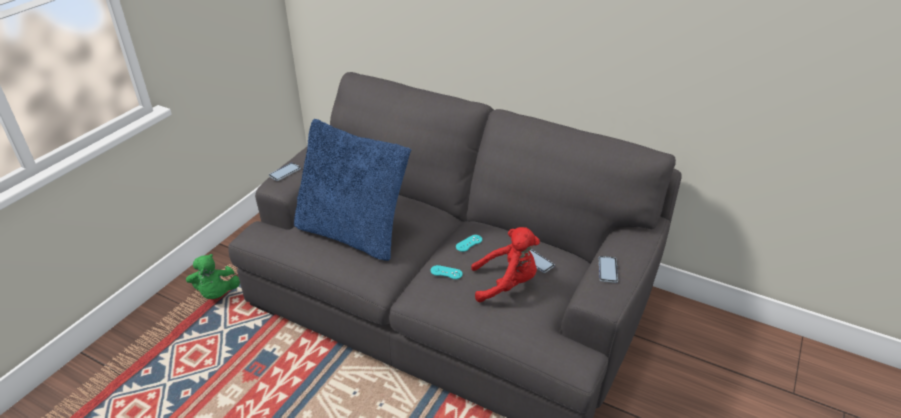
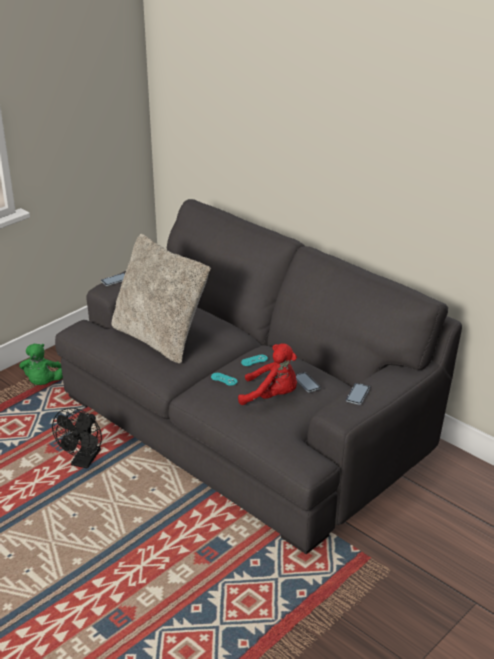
camera: 15 degrees right, 5 degrees down
(291, 384) = (84, 461): none -> black fan
(353, 230) = (160, 336): blue pillow -> beige pillow

